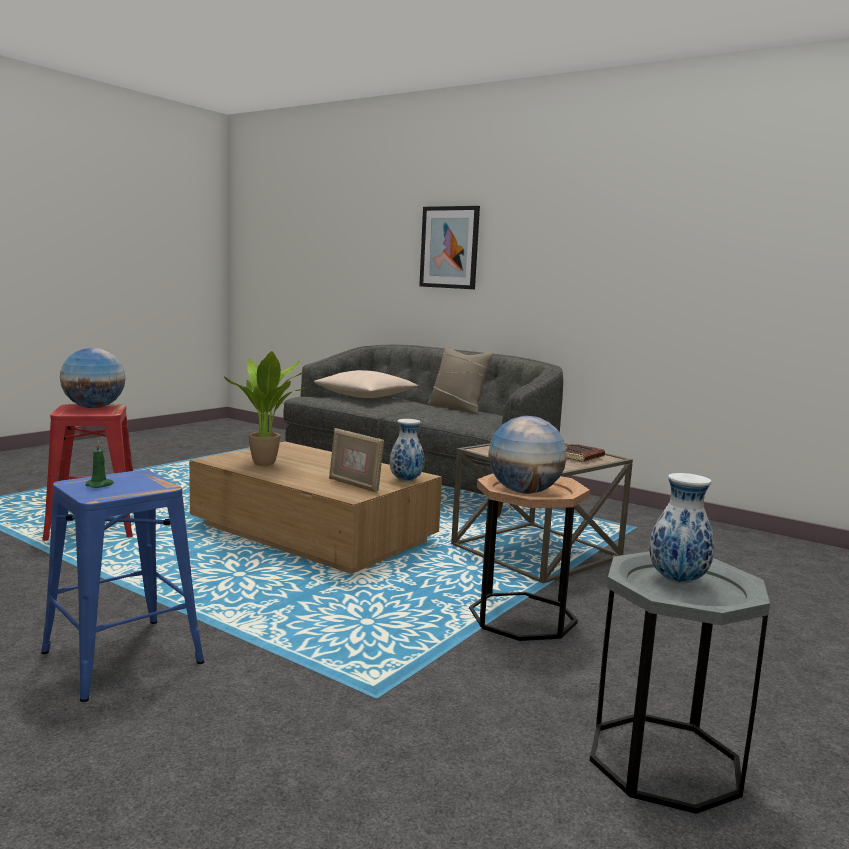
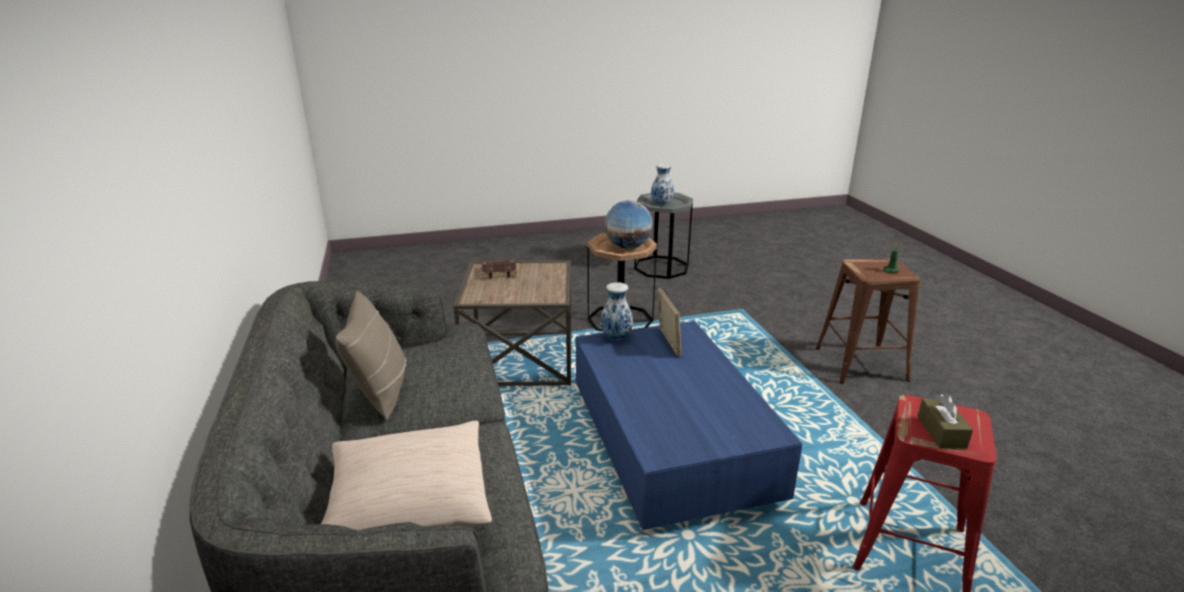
camera: 140 degrees left, 15 degrees up
(93, 407) = (941, 432): globe -> brown tissue box
(122, 656) = (861, 364): blue stool -> brown stool
(268, 464) = (716, 404): potted plant -> none
(313, 534) = (670, 443): brown coffee table -> blue coffee table
(449, 247) = (134, 190): picture -> none

